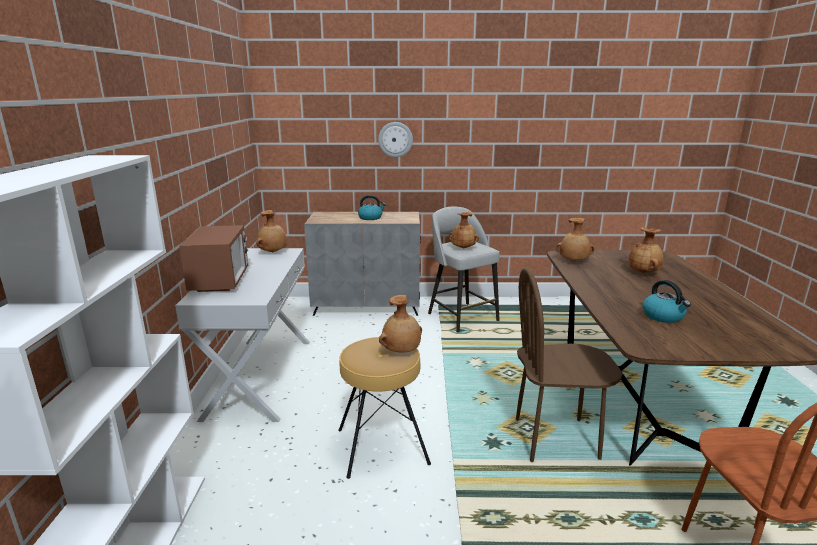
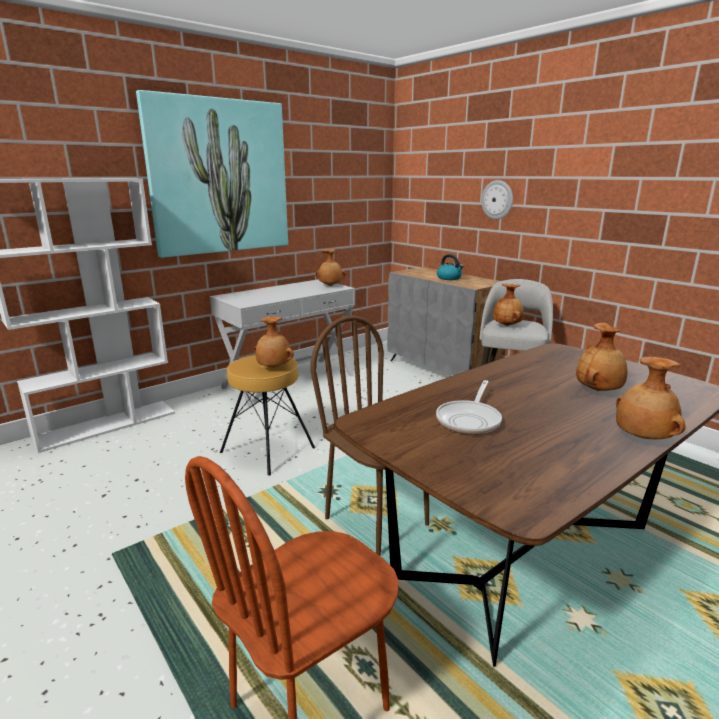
camera: 50 degrees right, 0 degrees up
(155, 139) = (219, 177): none -> picture
(220, 281) = (258, 292): microwave -> none
(573, 261) = (547, 357): brown vase -> brown vase (642, 438)
(663, 316) = (470, 420): kettle -> frying pan

